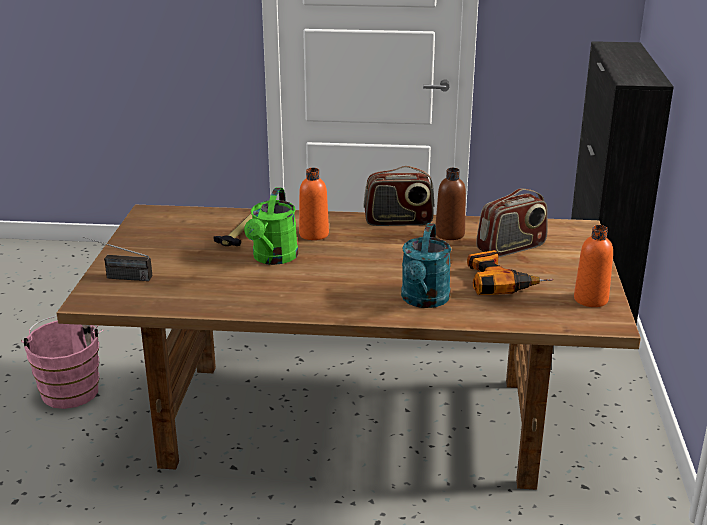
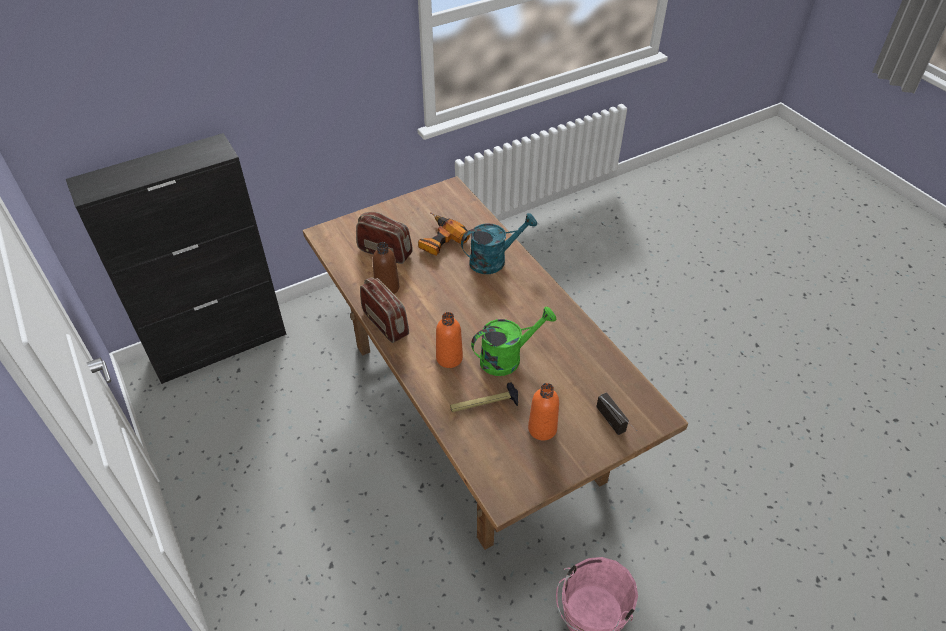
camera: 125 degrees left, 20 degrees up
(590, 299) = (430, 201): orange bottle -> orange bottle (542, 429)

